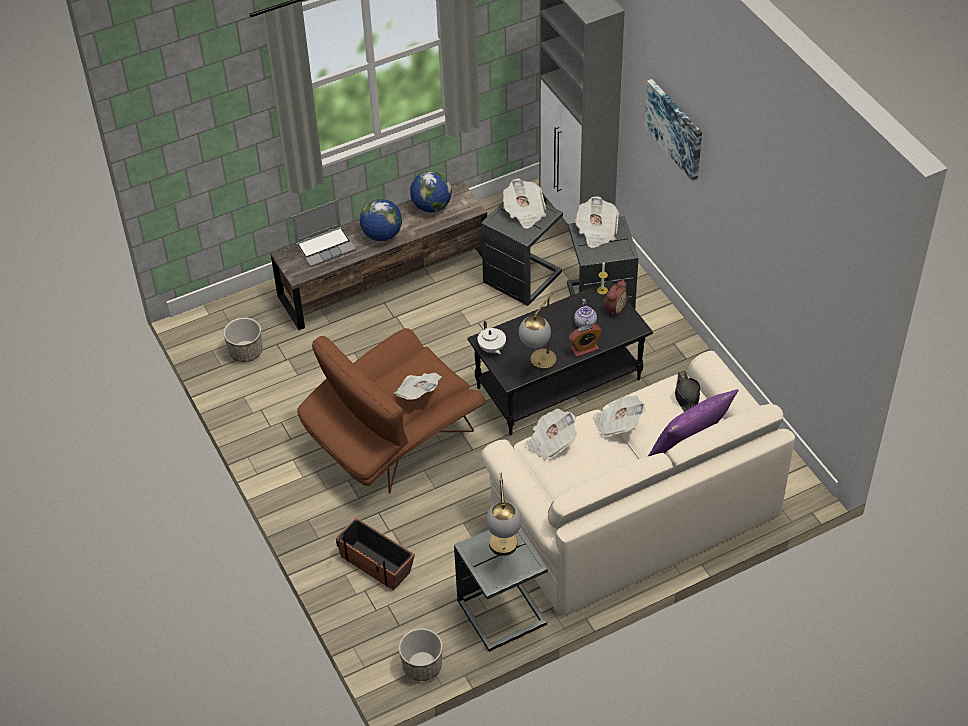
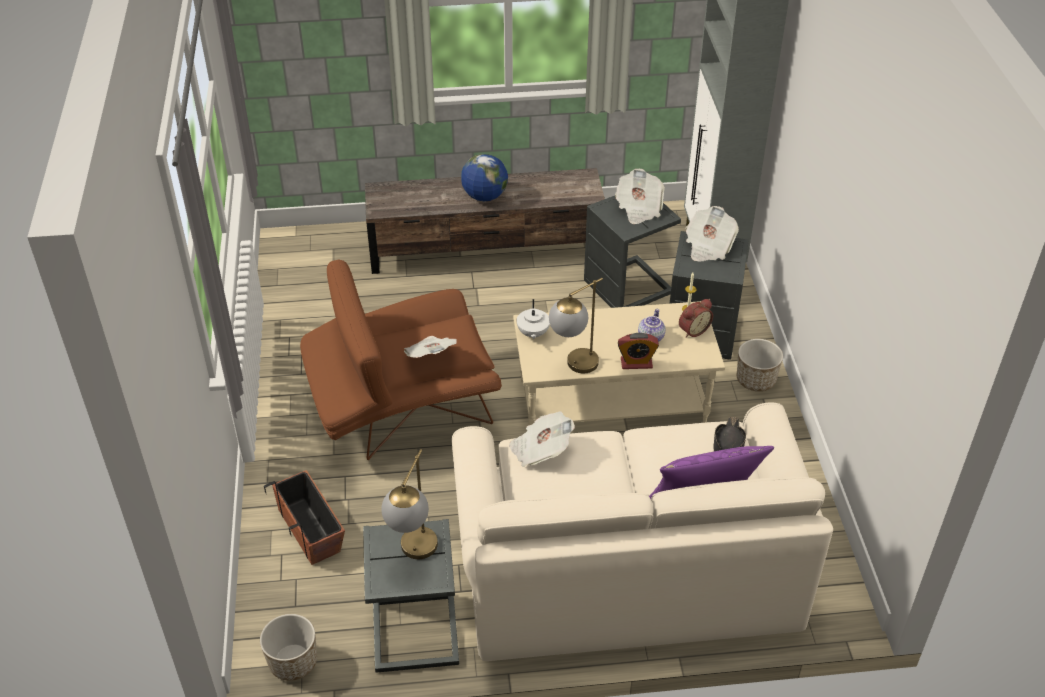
camera: 20 degrees right, 5 degrees down
(246, 352) = (309, 279): planter -> planter (756, 380)
(326, 247) = (422, 192): laptop -> none
(431, 206) = (550, 183): globe -> none
(558, 385) = (611, 404): black coffee table -> beige coffee table
(617, 424) = (629, 453): newspaper -> none
(675, 129) = (814, 132): picture -> none

